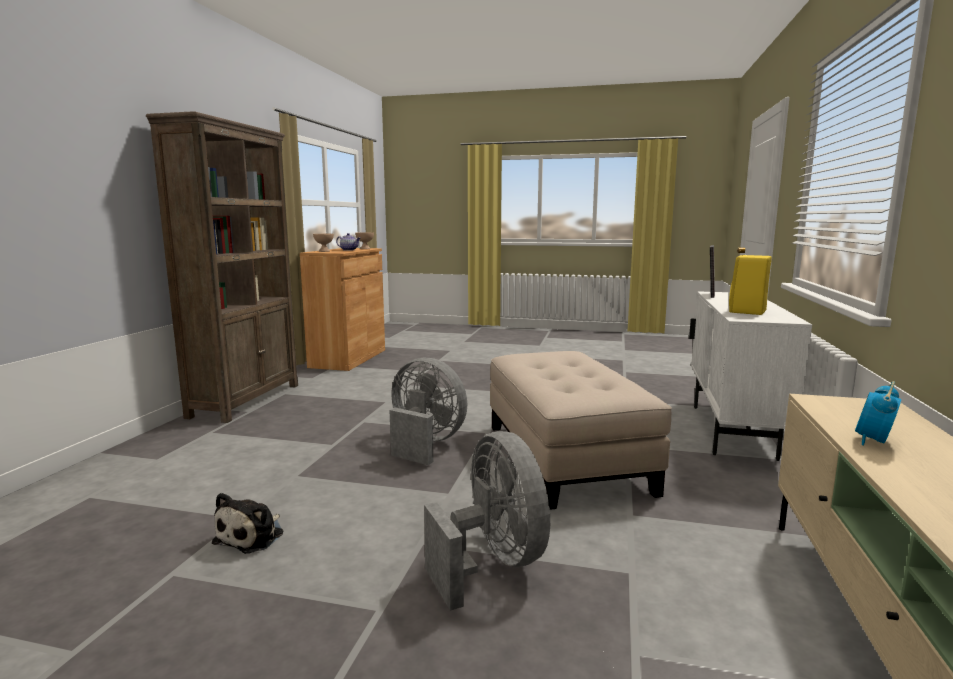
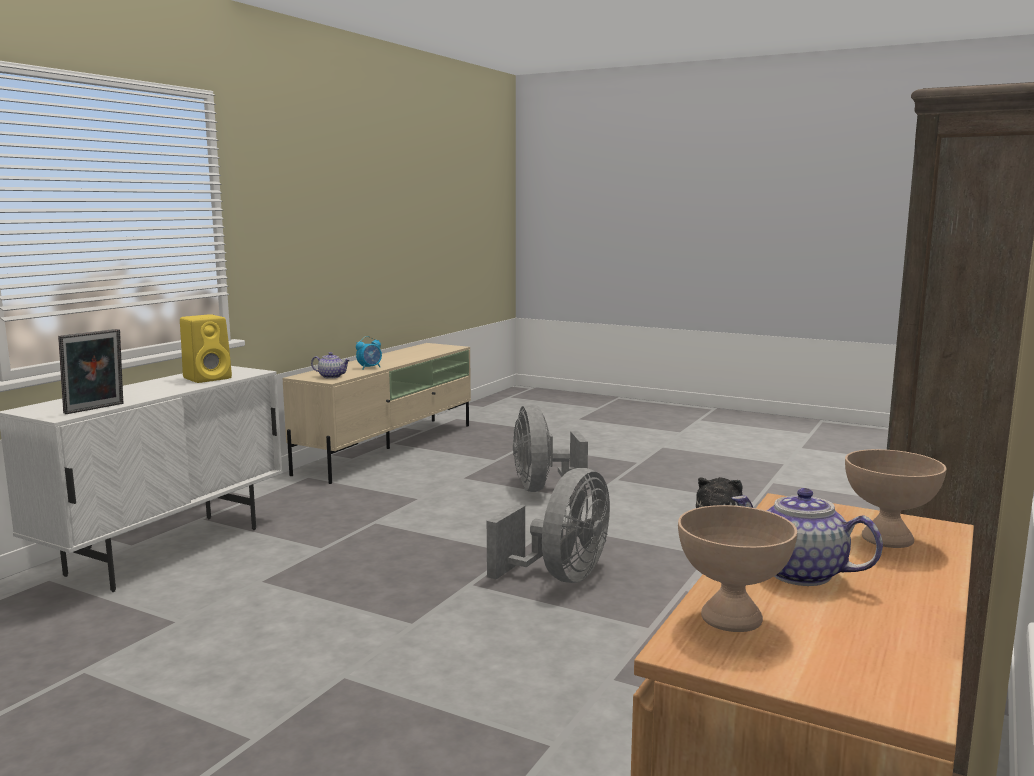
camera: 165 degrees left, 0 degrees up
(425, 444) = (561, 576): grey fan -> grey fan turned 105 degrees counterclockwise
(563, 457) = (412, 543): beige ottoman -> none
(842, 408) = (331, 376): none -> teapot

